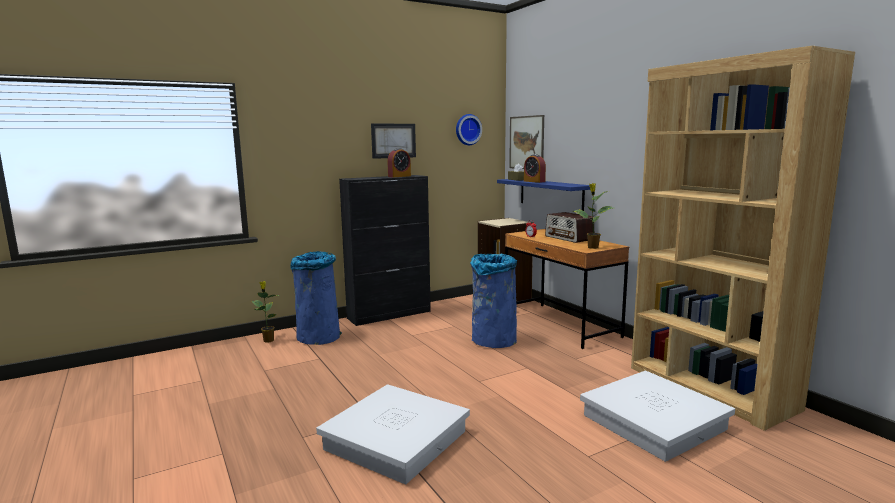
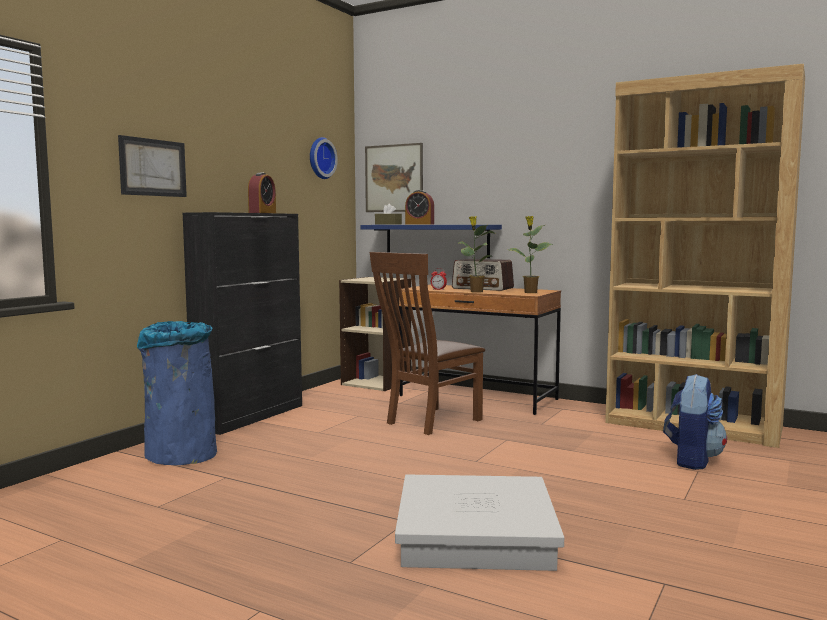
camera: 30 degrees left, 5 degrees down
(268, 340) = (101, 472): potted plant -> potted plant (475, 291)
(393, 140) = (243, 163): picture -> picture (153, 167)
(493, 340) = (428, 422): blue trash can -> brown chair
(654, 422) = (692, 460): white storage box -> backpack

